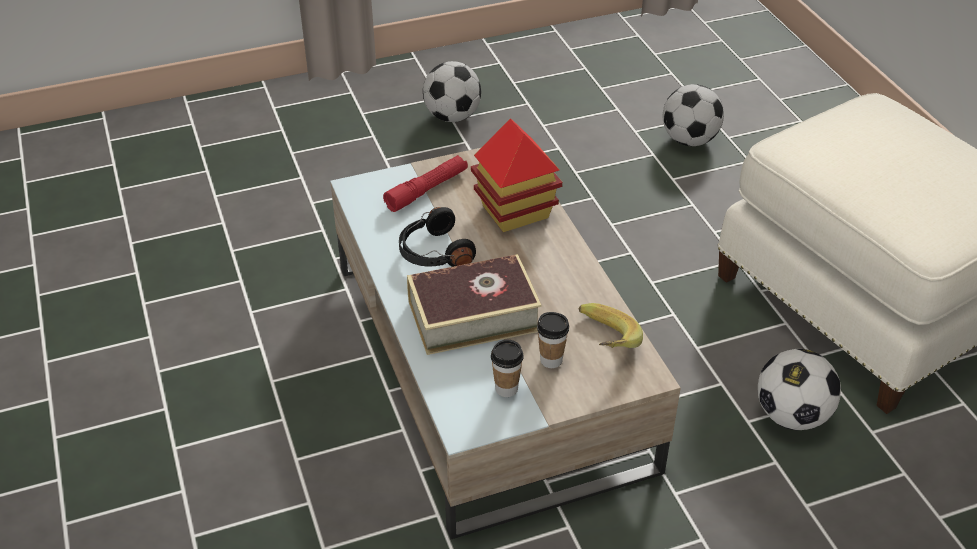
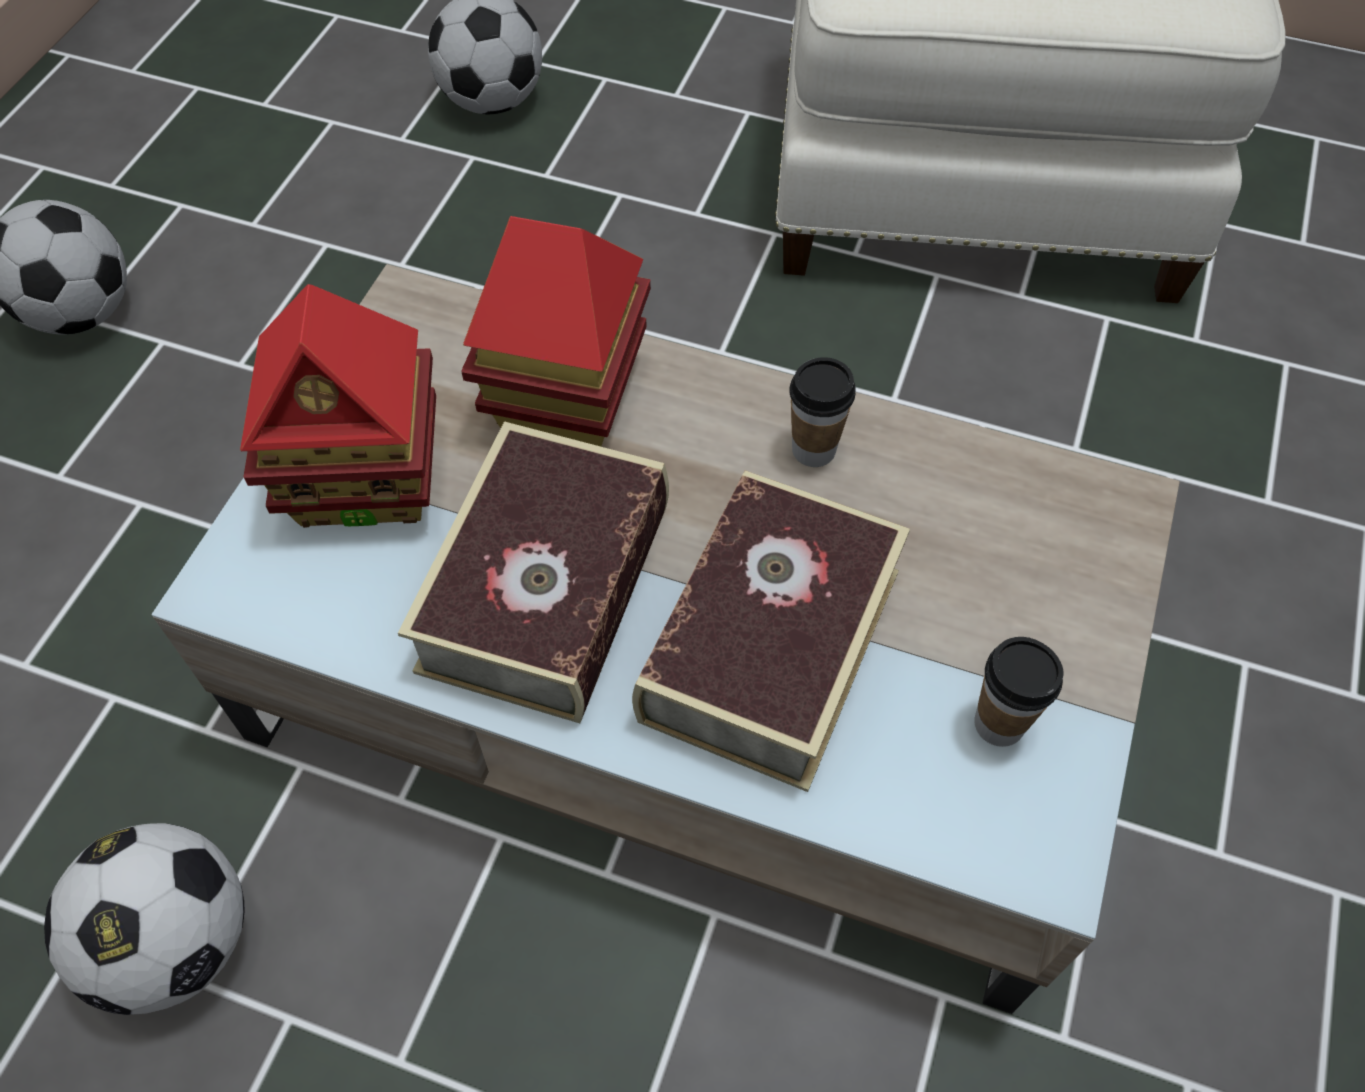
camera: 50 degrees left, 15 degrees up
(427, 190) = (366, 479): red flashlight -> toy house
(434, 253) = (546, 588): black headphones -> book
(551, 360) = (981, 607): cup -> cup (813, 449)
(602, 343) = (1000, 508): banana -> none
(791, 415) = (1104, 396): football -> football (178, 941)

